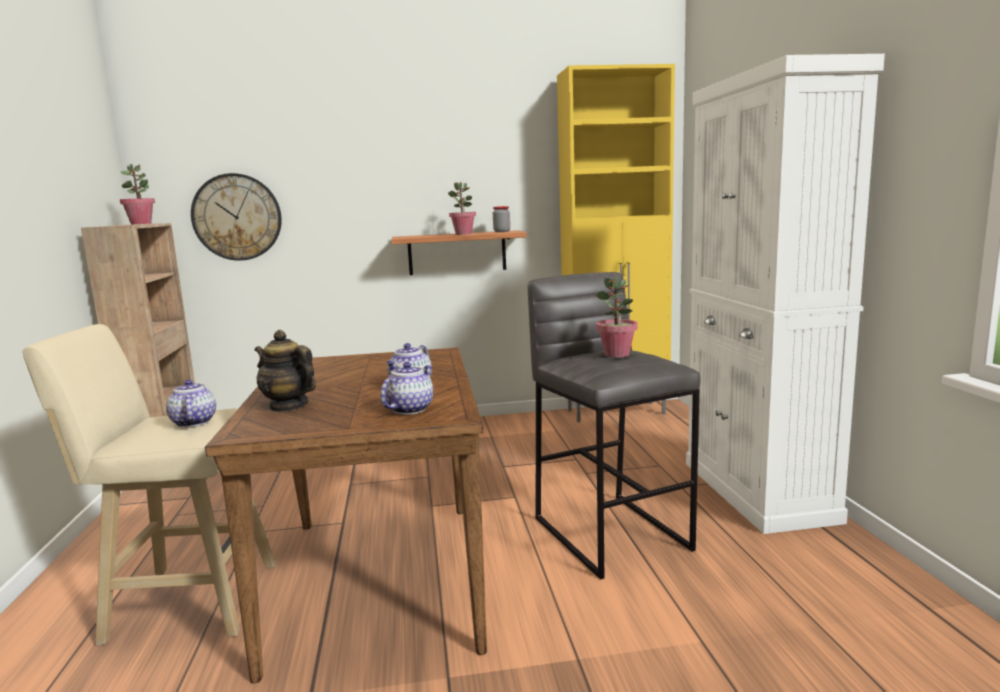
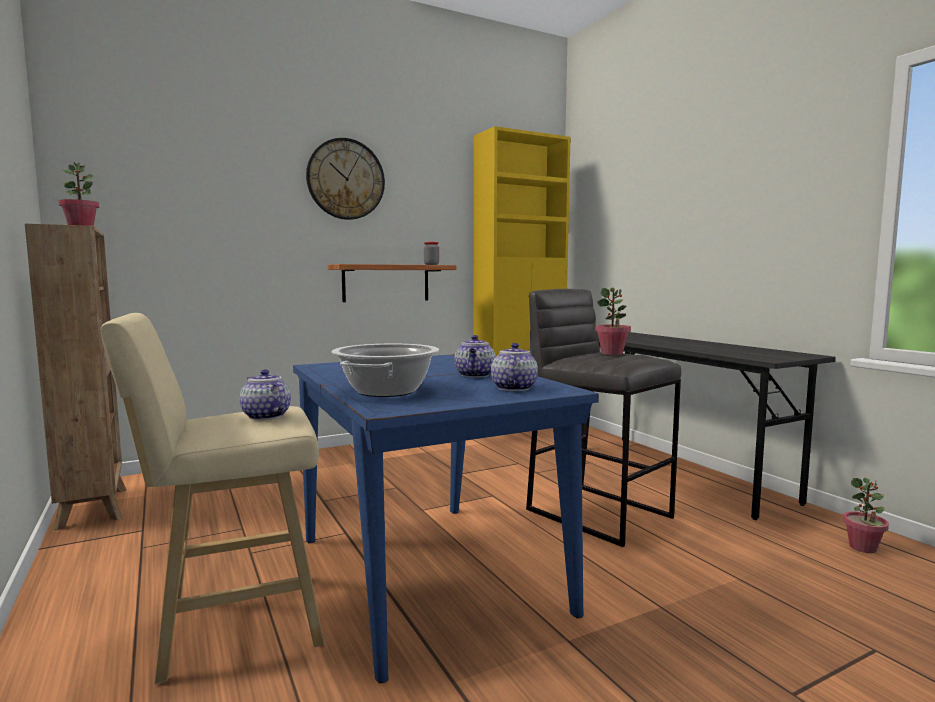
camera: 20 degrees left, 5 degrees down
(237, 217) = (169, 235): wall clock -> wall clock (345, 179)
(288, 406) = (386, 391): teapot -> cooking pot
(379, 576) = (426, 572): brown dining table -> blue dining table
(463, 234) = (400, 264): potted plant -> potted plant (863, 548)
(757, 491) = (678, 473): white cabinet -> grey desk

